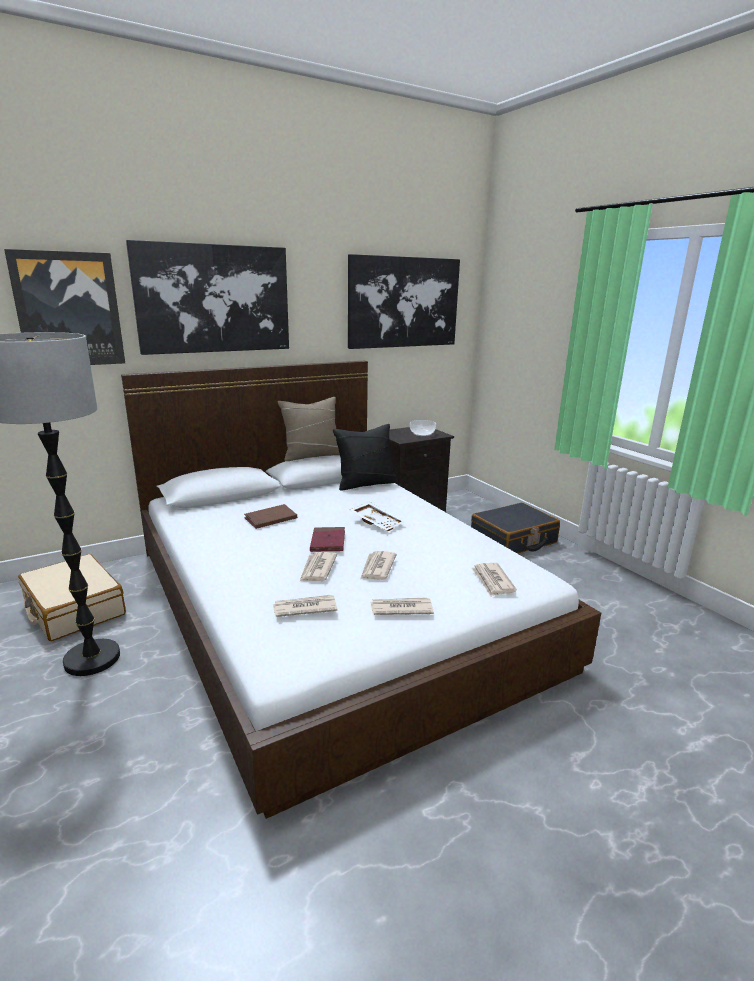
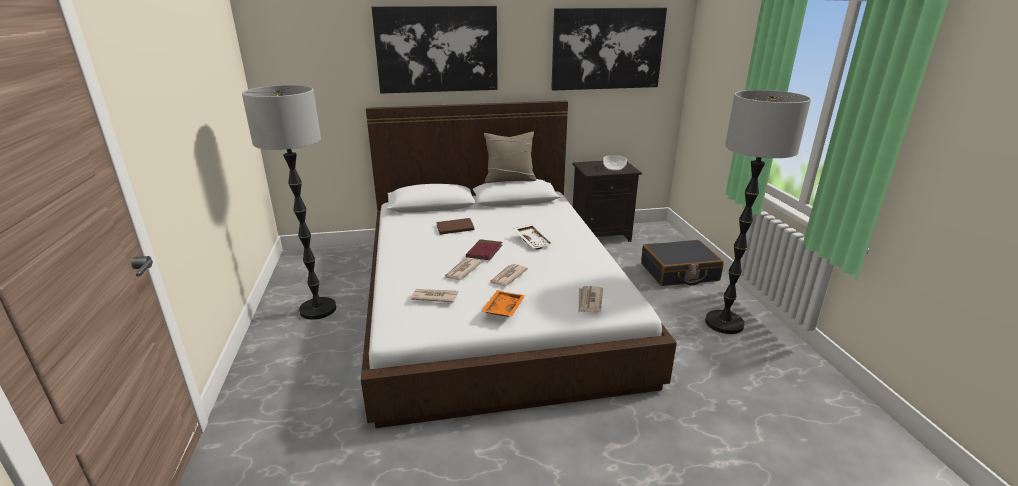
camera: 20 degrees right, 5 degrees up
(69, 310) = (331, 60): picture -> none
(74, 609) = (320, 274): beige suitcase -> none
(365, 483) = (548, 207): black pillow -> none
(400, 608) = (502, 309): newspaper -> orange tray
(591, 586) = (724, 323): none -> floor lamp

